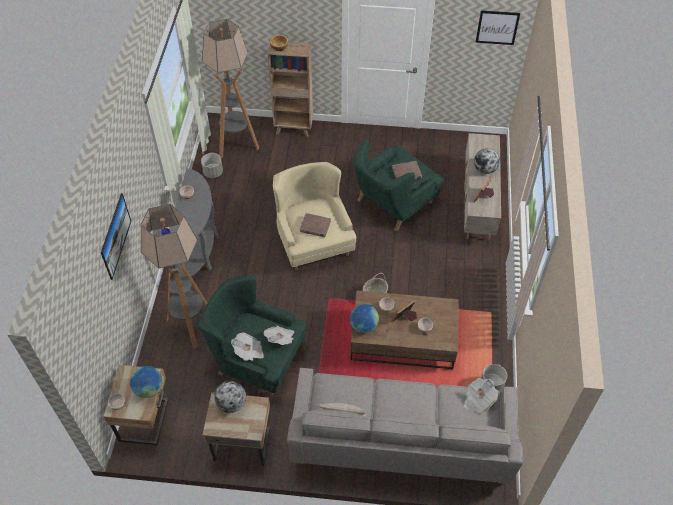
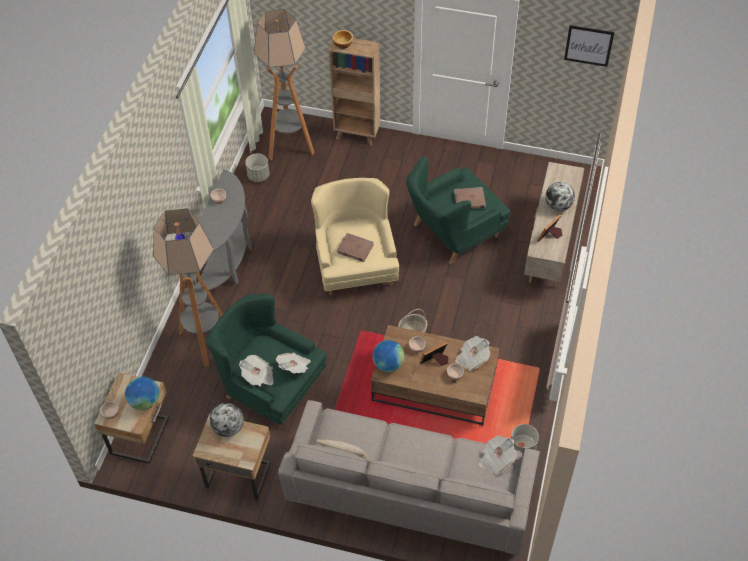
camera: 10 degrees right, 0 degrees up
(118, 242) = (130, 243): picture -> none
(436, 311) = (472, 358): none -> newspaper

